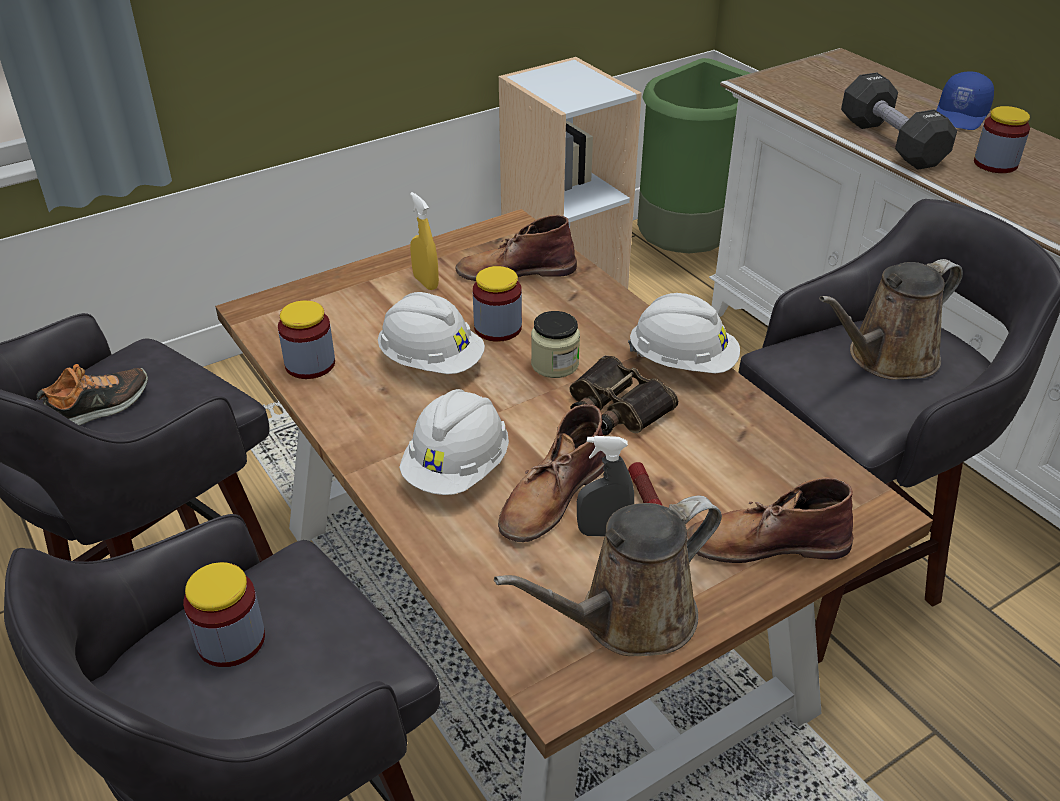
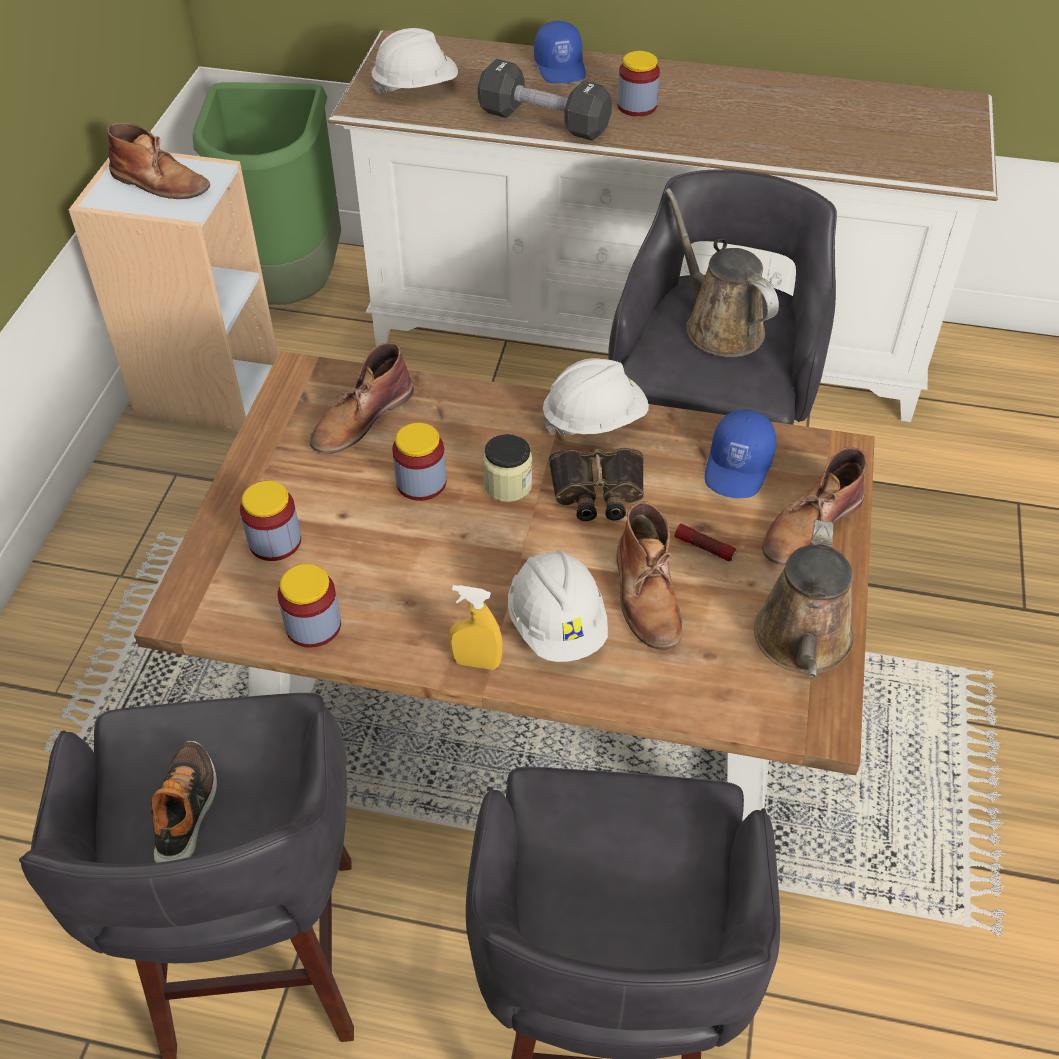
camera: 45 degrees left, 10 degrees up
(231, 640) = (592, 880): jar -> jar (275, 541)
(425, 282) = (300, 479): yellow spray bottle -> yellow spray bottle (476, 662)
(431, 362) = (412, 550): white hard hat -> white hard hat (416, 87)
(573, 84) = (160, 183): none -> brown boot
(603, 532) = (712, 595): grey spray bottle -> none
(760, 463) = (739, 467): none -> blue cap
(887, 359) = (719, 326): brown watering can -> brown watering can turned 135 degrees clockwise

